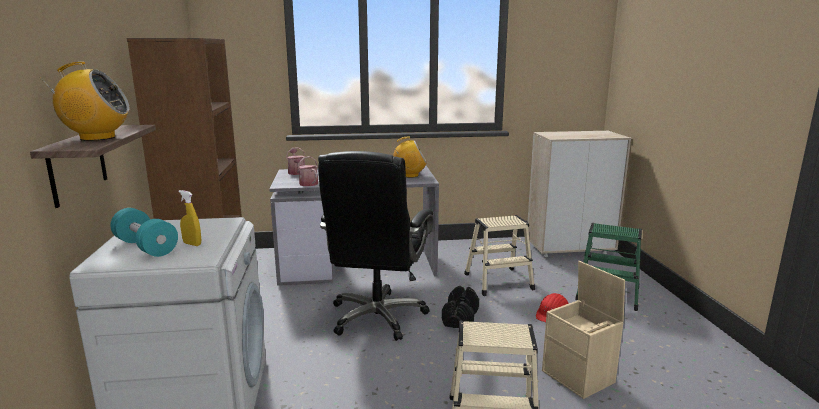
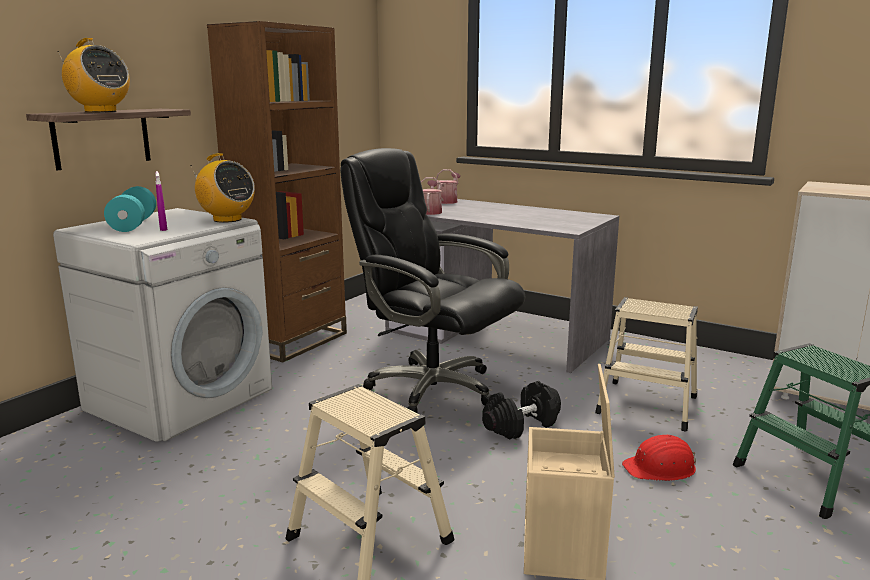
camera: 40 degrees right, 0 degrees up
(192, 244) = (163, 229): yellow spray bottle -> purple spray bottle
(378, 315) = (435, 389): black office chair -> black office chair turned 75 degrees clockwise
(410, 175) = (564, 222): radio -> radio (227, 219)

